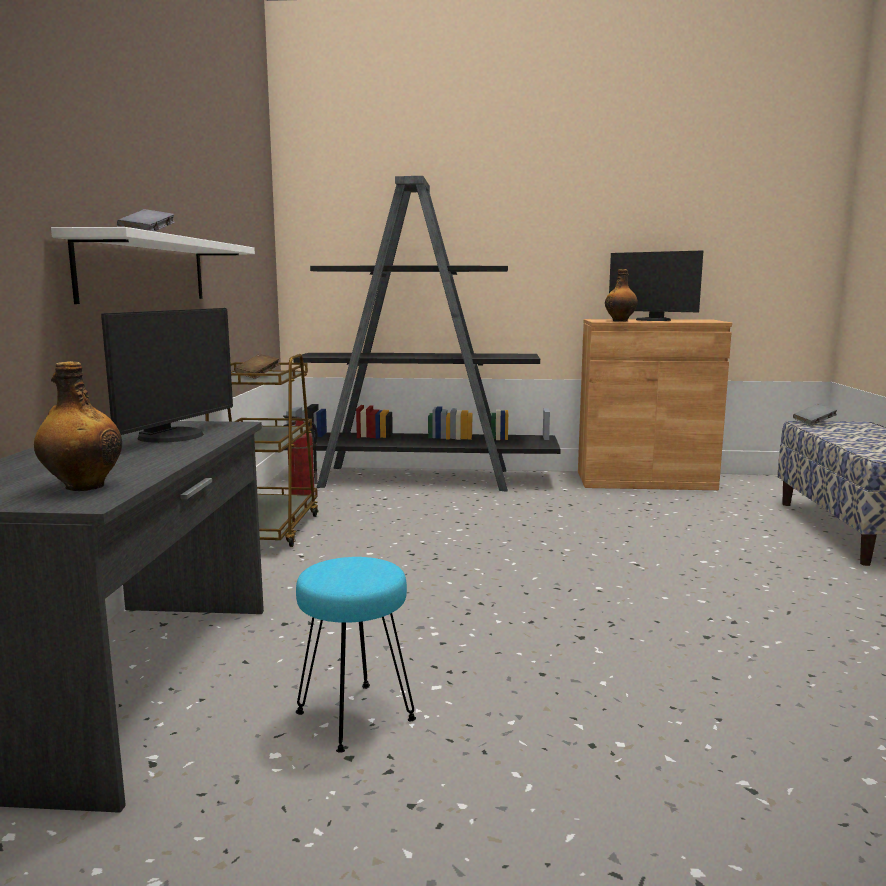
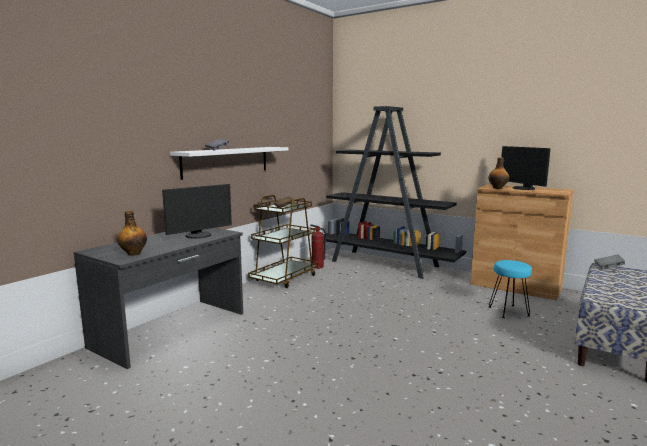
camera: 30 degrees right, 0 degrees up
(355, 717) = (224, 362): turquoise stool -> turquoise stool (508, 312)

